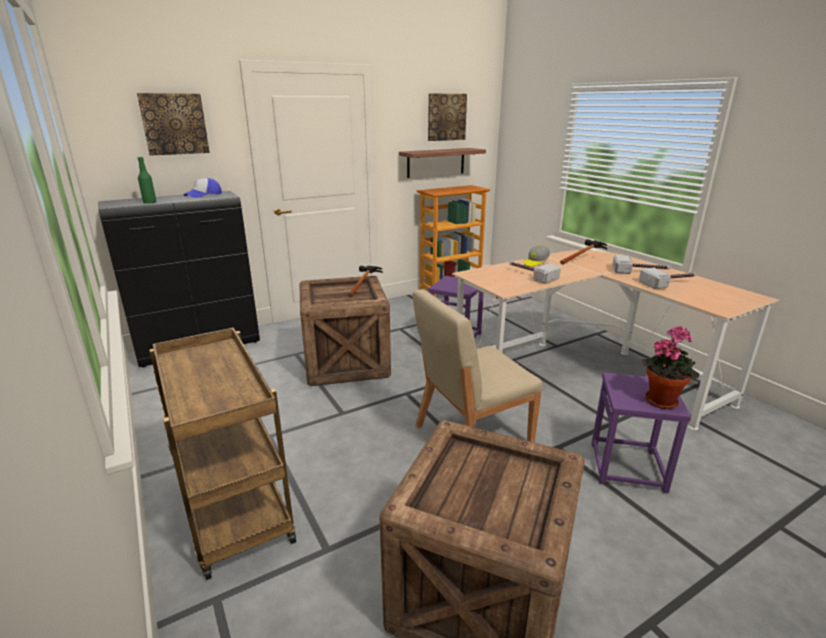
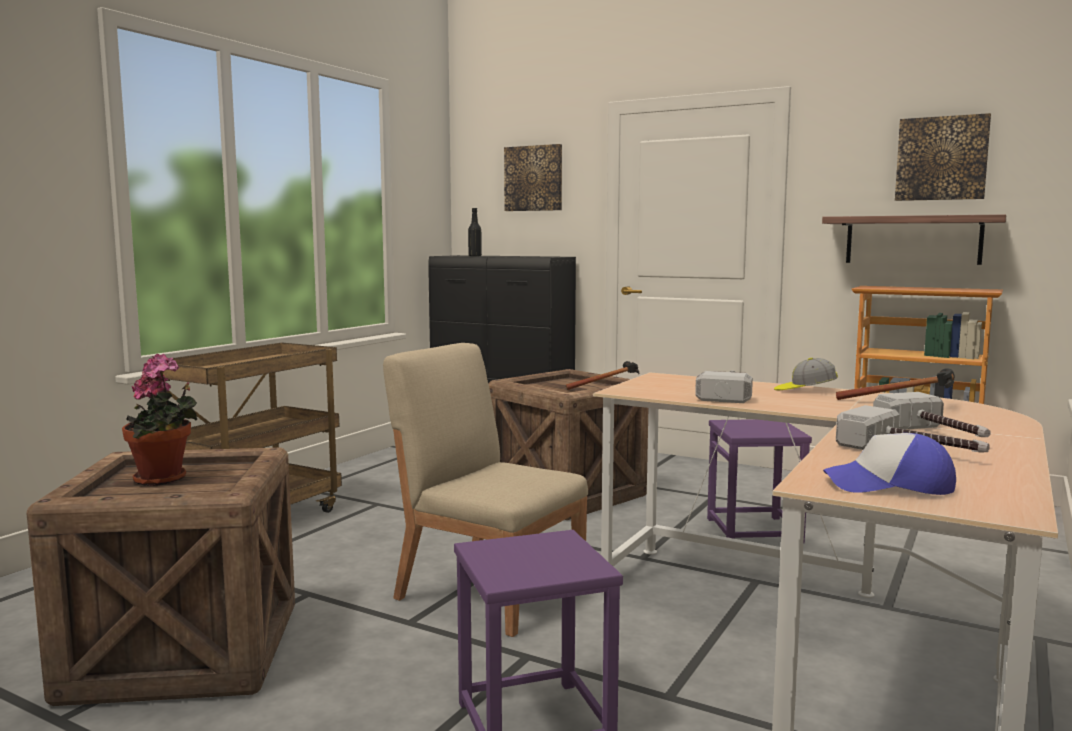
camera: 60 degrees right, 15 degrees down
(150, 202) = (475, 256): green bottle -> black bottle
(204, 195) = (535, 256): cap -> cap (889, 485)
(662, 400) = (522, 570): potted plant -> potted plant (164, 479)

